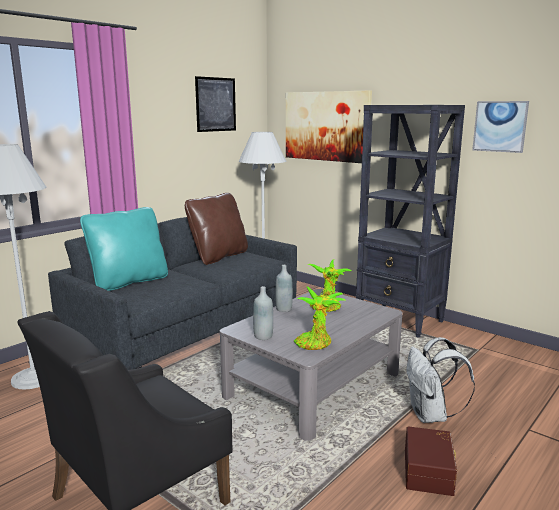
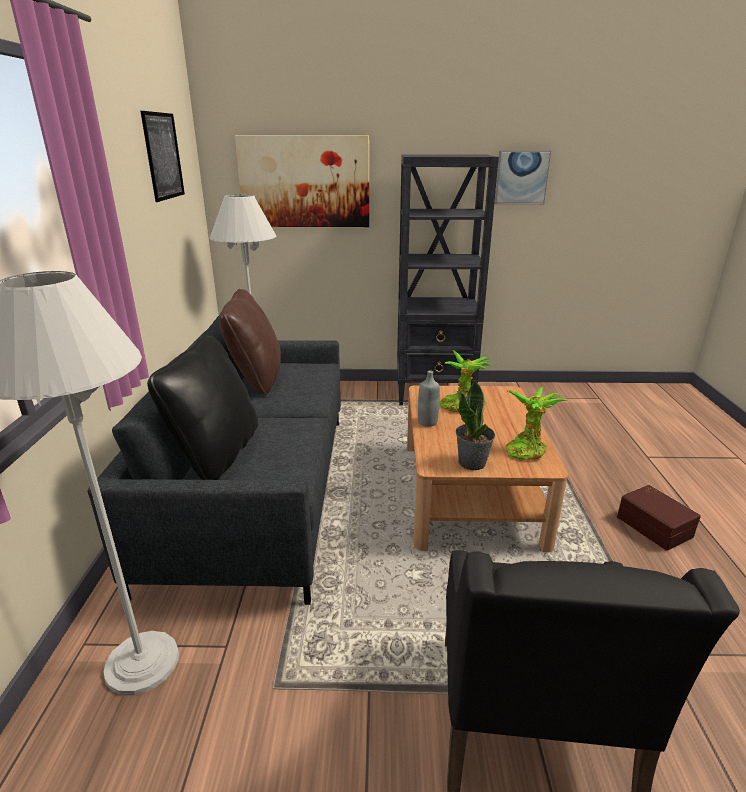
camera: 40 degrees left, 10 degrees up
(129, 282) = (216, 455): turquoise pillow -> black pillow
(263, 336) = (472, 462): grey bottle -> potted plant
(313, 385) = (469, 492): grey coffee table -> brown coffee table
(430, 416) = (586, 476): white backpack -> none

